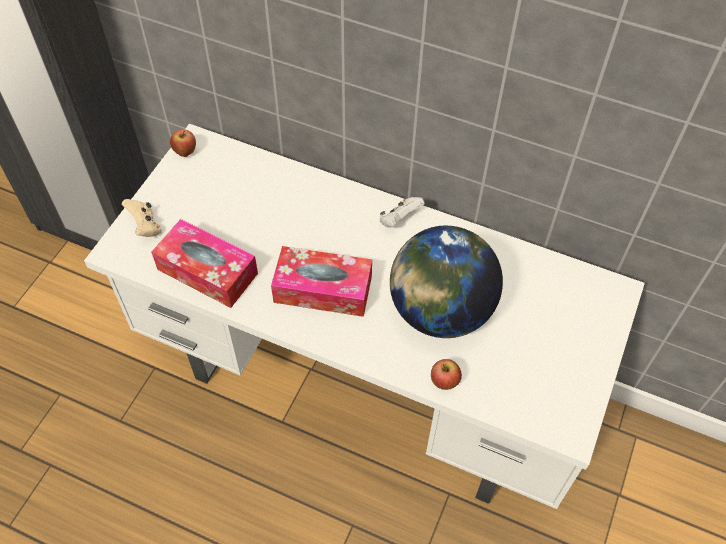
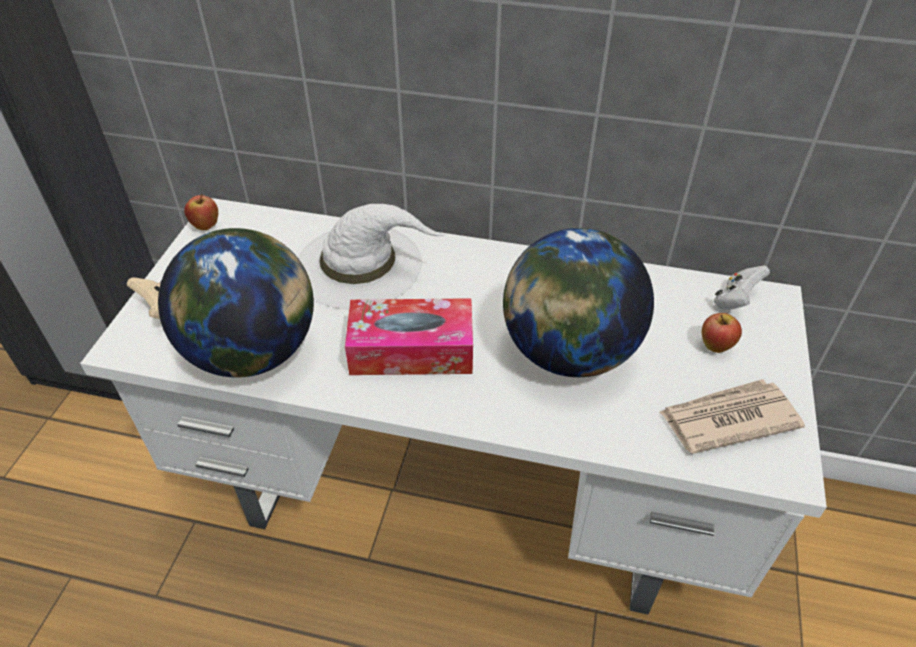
camera: 10 degrees left, 10 degrees down
(207, 271) = (253, 351): tissue box -> globe
(299, 208) = (361, 265): none -> white hat
(399, 220) = (488, 261): white game controller -> white game controller (735, 300)
(444, 382) = (601, 436): apple -> apple (715, 347)
(542, 385) = (727, 419): none -> newspaper

